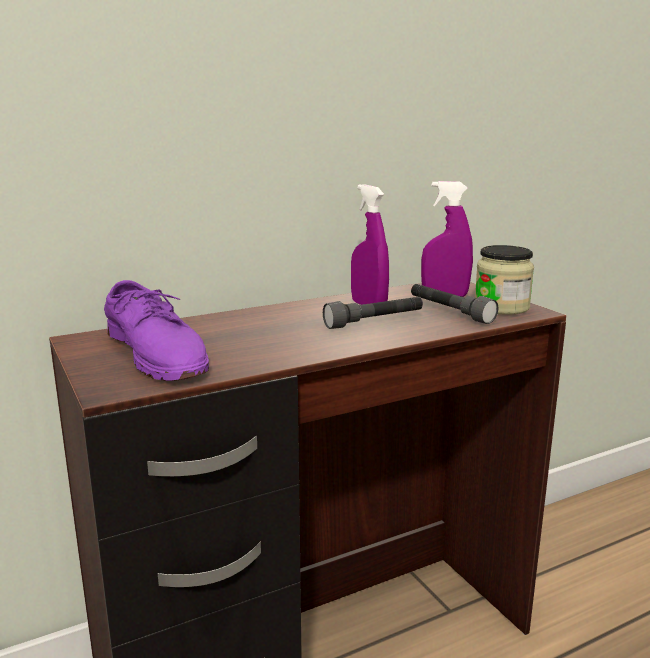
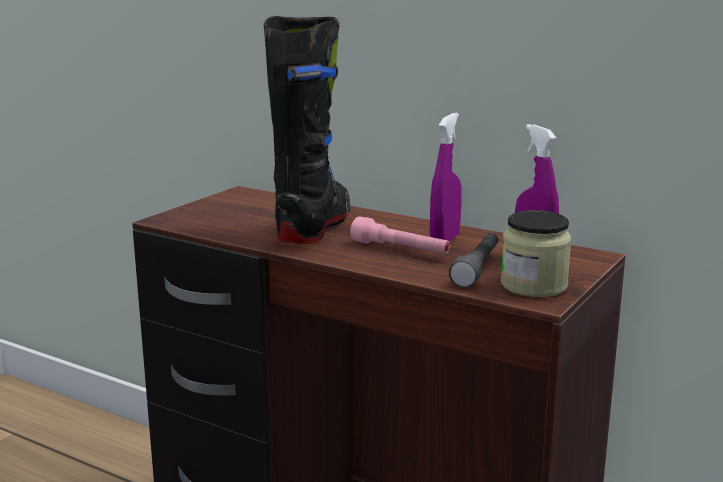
camera: 60 degrees right, 0 degrees up
(157, 352) = (239, 213): purple shoe -> none
(260, 334) = (314, 226): none -> black boot
(374, 322) = (400, 250): grey flashlight -> pink flashlight

